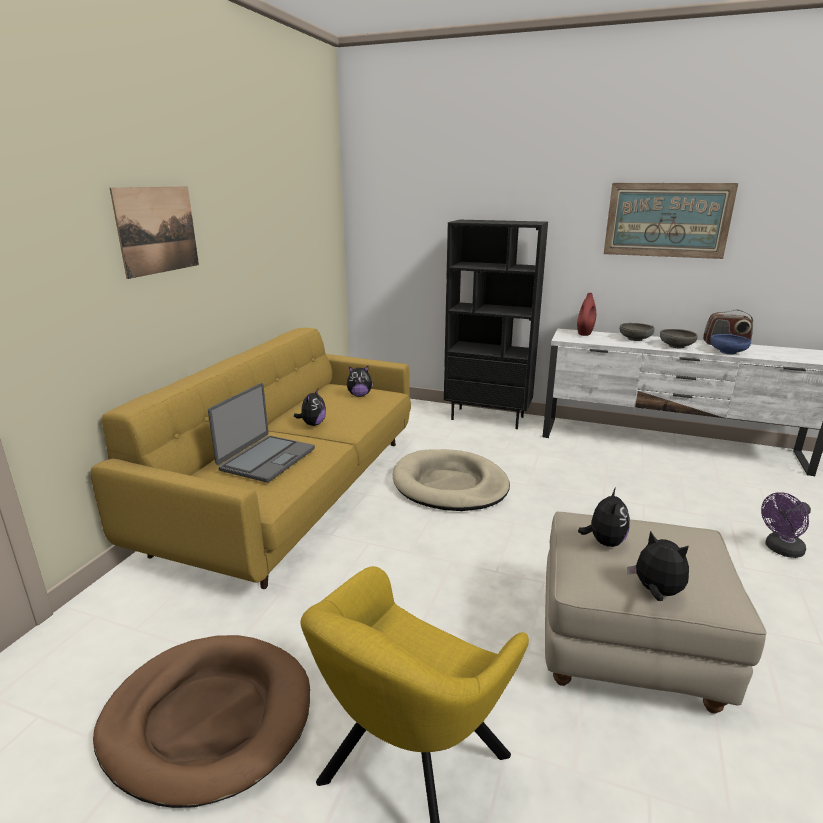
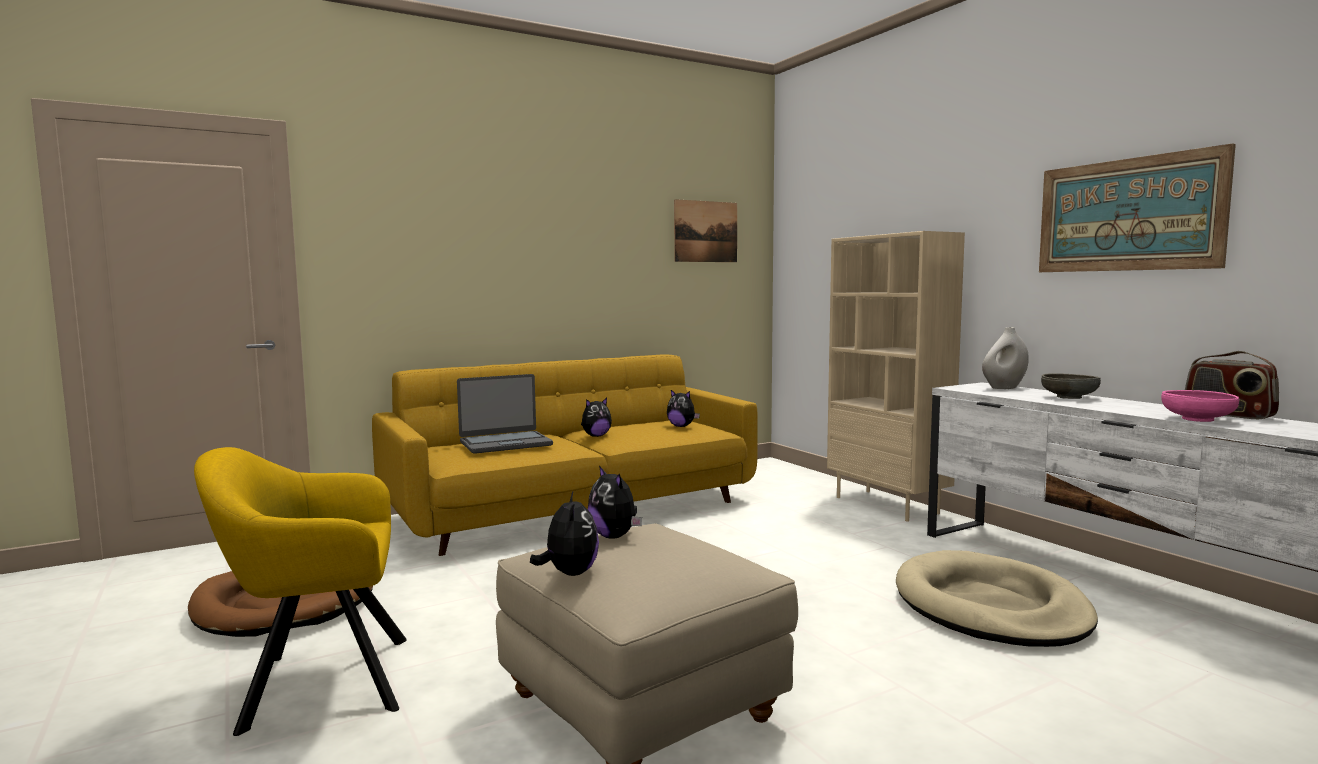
camera: 40 degrees right, 15 degrees down
(158, 230) = (487, 233): picture -> picture (706, 231)
(450, 485) = (723, 542): beige dog bed -> beige dog bed (990, 607)
(488, 418) = (888, 505): black bookcase -> beige bookcase
(584, 333) = (1004, 388): red vase -> white vase
(604, 542) = (615, 536): plush toy -> plush toy turned 90 degrees clockwise
(676, 346) = (1117, 407): grey bowl -> none
(727, 352) = (1197, 419): blue bowl -> pink bowl
(780, 550) = (1079, 734): purple fan -> none

